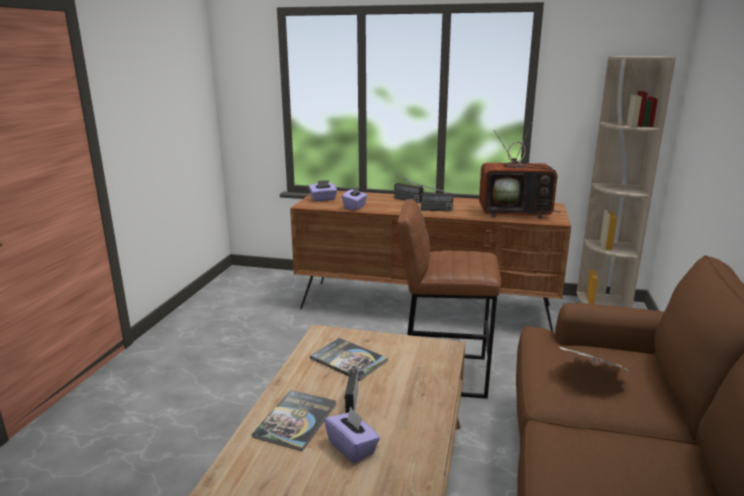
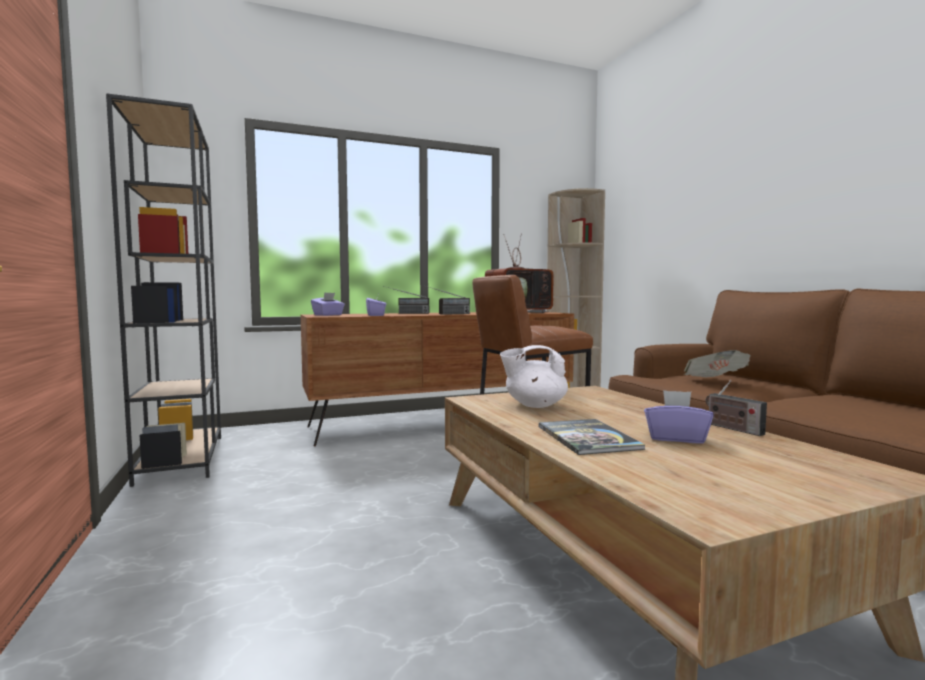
camera: 35 degrees left, 15 degrees down
(215, 297) = (181, 458): none -> bookcase
(348, 359) = (534, 405): book -> white teapot
(351, 402) = (602, 420): radio -> radio (732, 428)

